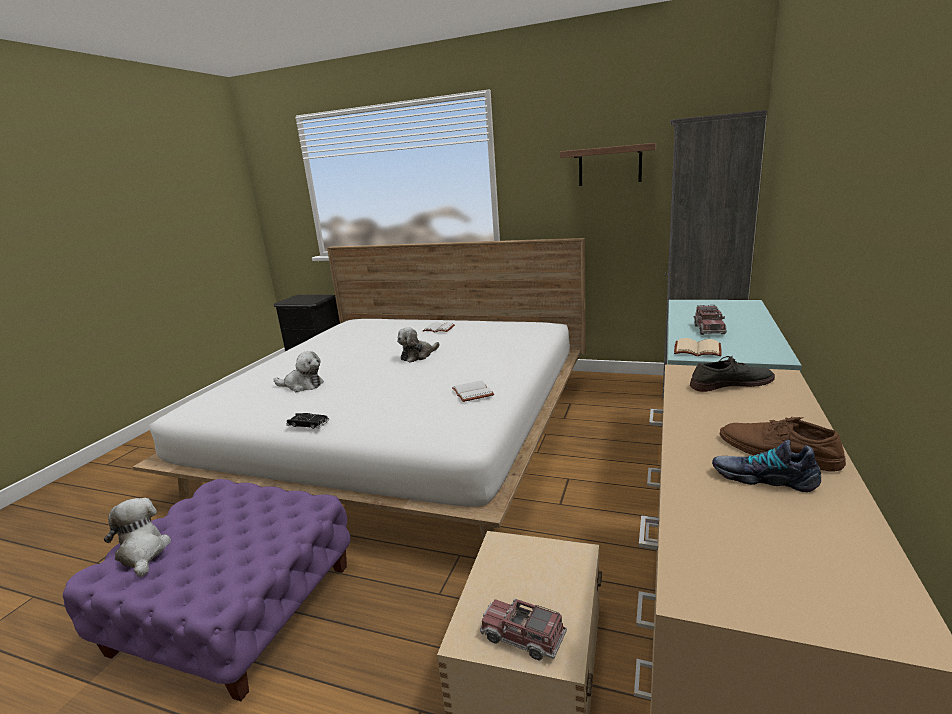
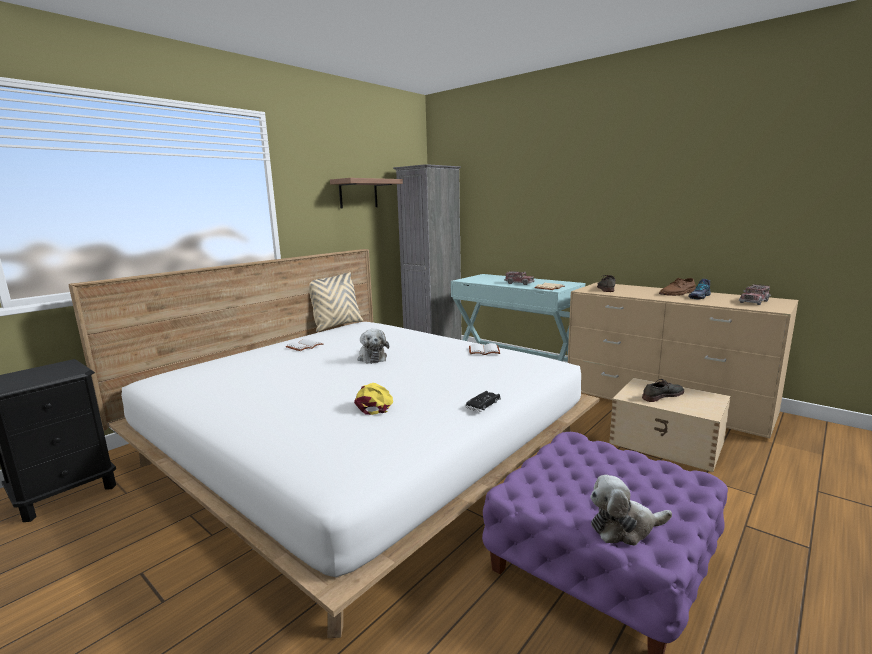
camera: 70 degrees left, 5 degrees down
(302, 385) = (375, 404): plush toy -> yellow cap
(523, 637) = (704, 402): toy truck -> toy truck (754, 301)
(525, 320) = (337, 325): none -> beige pillow
(526, 582) = (662, 395): none -> grey shoe

